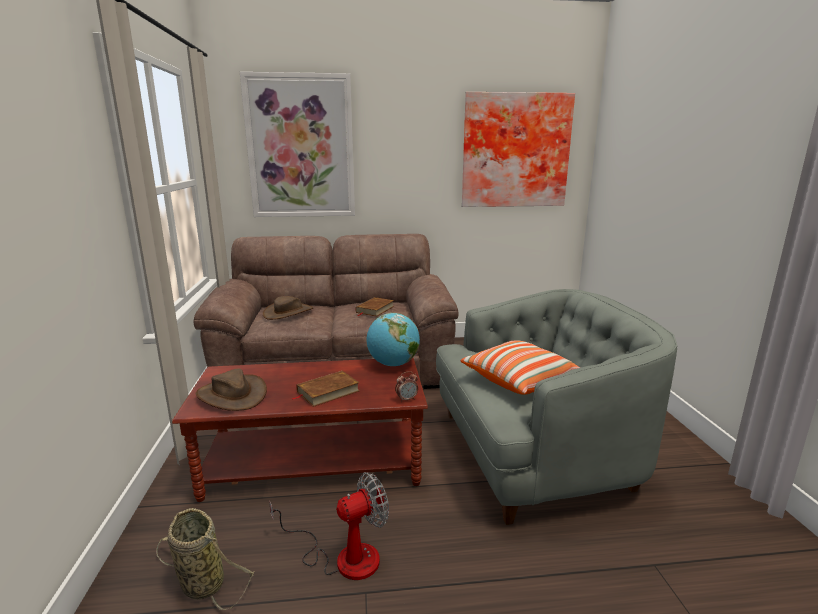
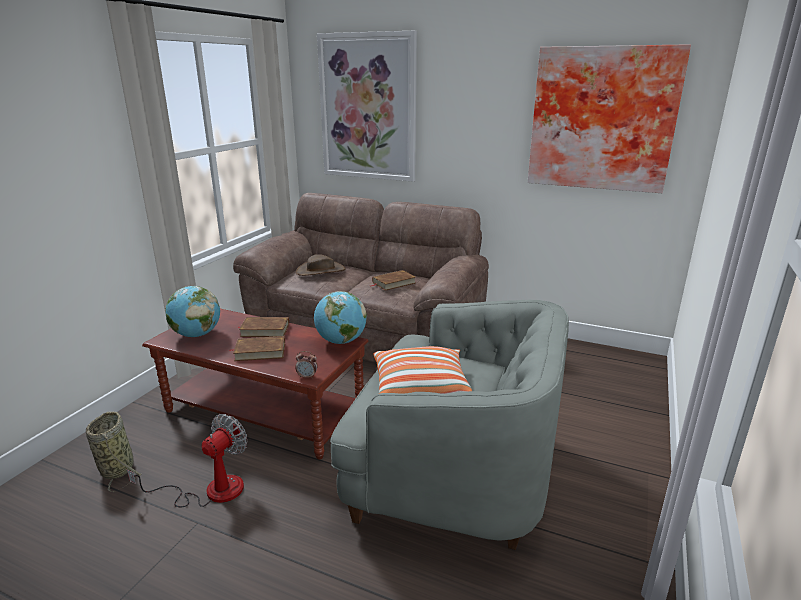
camera: 30 degrees right, 5 degrees up
(232, 395) = (196, 335): brown hat -> globe
(303, 373) = (264, 330): none -> brown book
(343, 557) = (210, 490): fan -> fan turned 60 degrees counterclockwise

